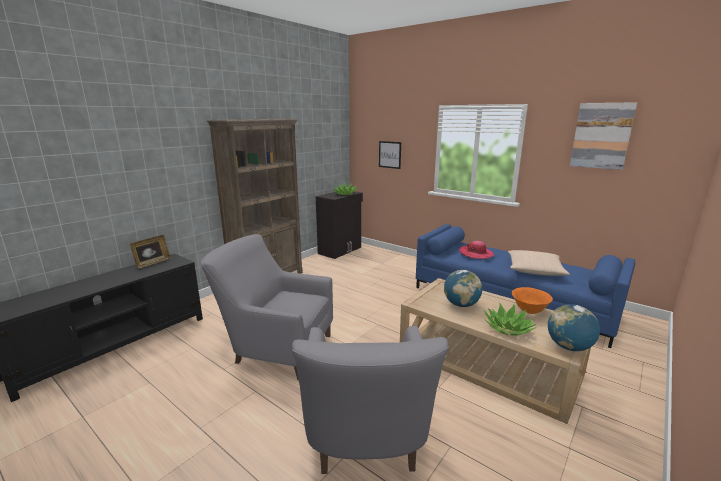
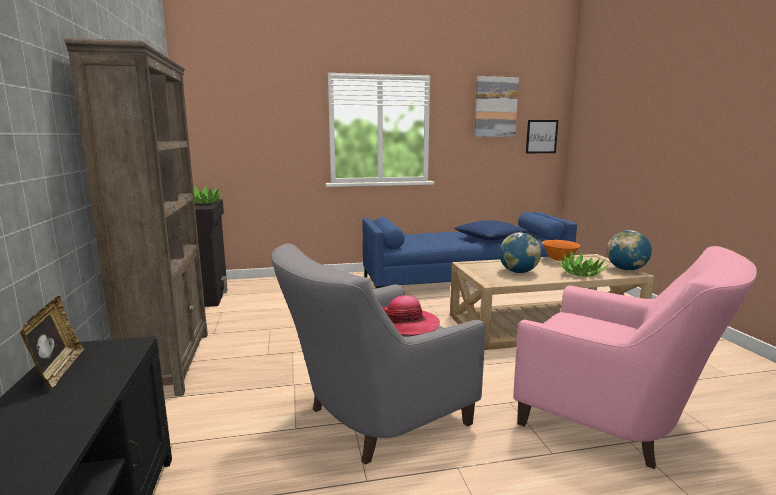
camera: 50 degrees left, 5 degrees down
(366, 440) = (615, 422): grey armchair -> pink armchair
(390, 154) = (257, 140): picture -> picture (541, 136)
(476, 253) = (425, 239): hat -> hat (404, 324)
(534, 270) = (489, 238): beige pillow -> blue pillow

